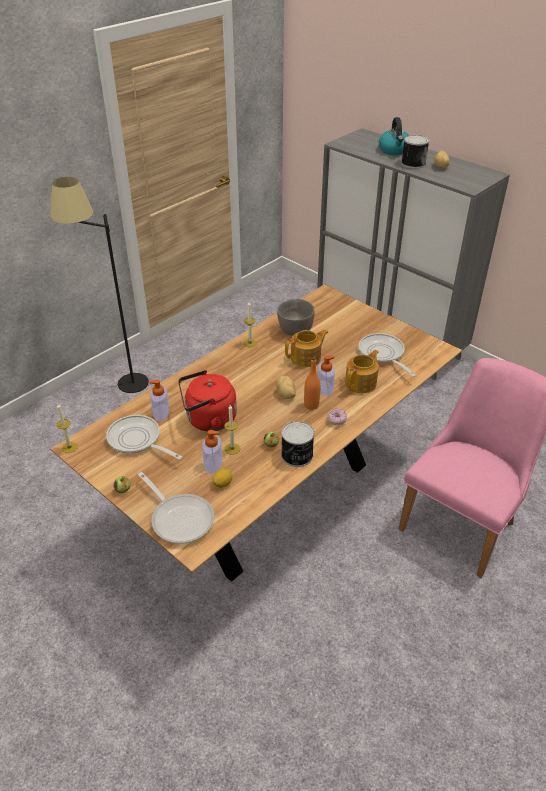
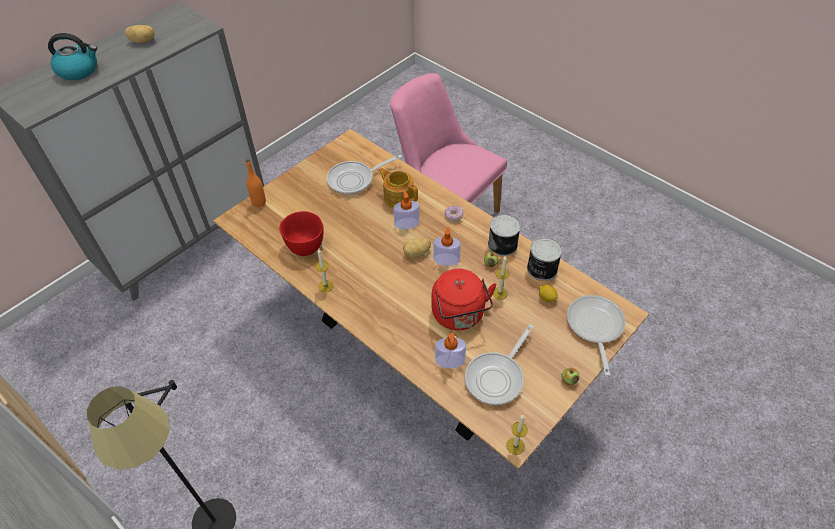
camera: 90 degrees left, 10 degrees up
(179, 518) = (594, 327): frying pan -> frying pan turned 45 degrees counterclockwise
(213, 463) = (522, 307): soap dispenser -> soap dispenser (446, 259)
(295, 330) = (305, 246): grey bowl -> red bowl
(306, 358) = (356, 237): teapot -> none
(311, 405) = (432, 234): orange bottle -> orange bottle (259, 202)
(413, 163) = (124, 59): can -> can (541, 269)

